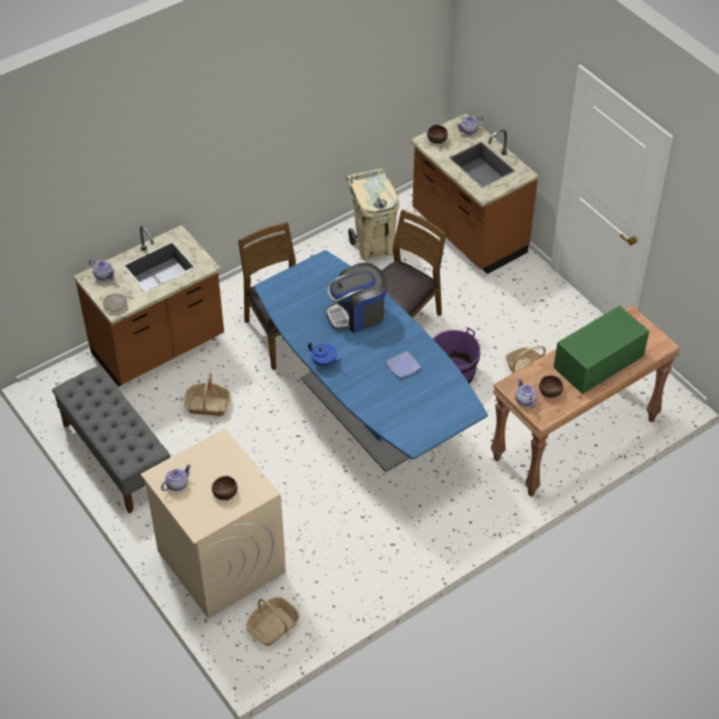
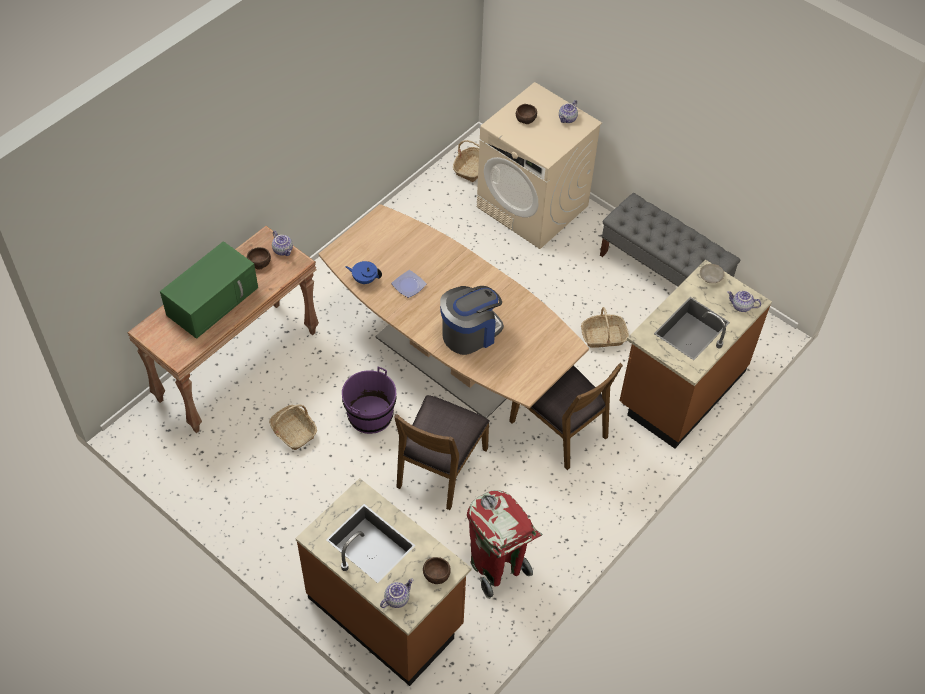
camera: 165 degrees right, 5 degrees up
(324, 362) = (487, 276): blue teapot -> blue teapot (364, 279)
(366, 411) = (448, 358): blue dining table -> brown dining table
(373, 247) = (497, 567): beige trash can -> red trash can

